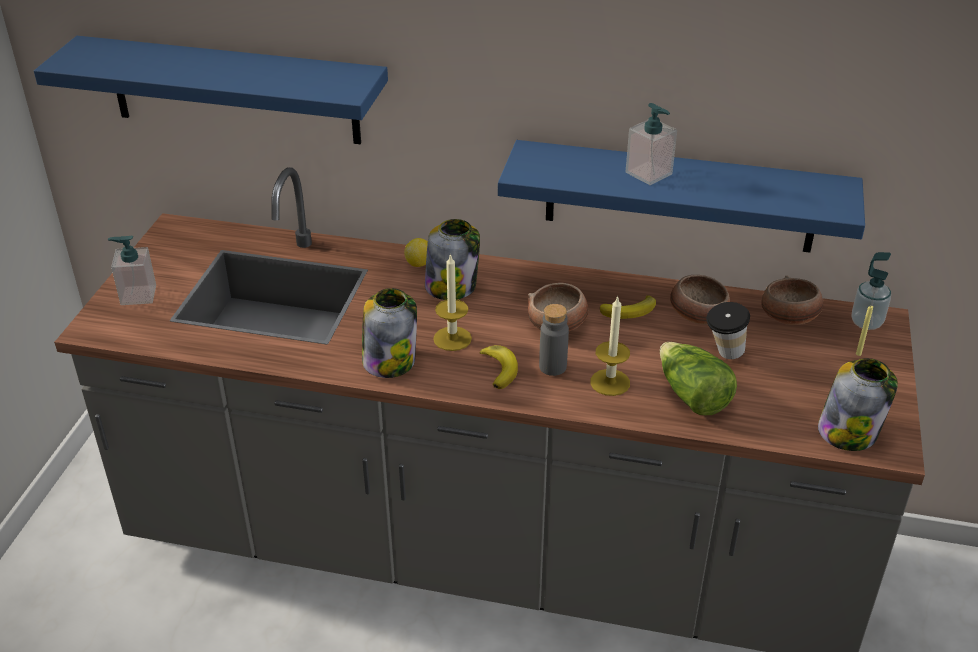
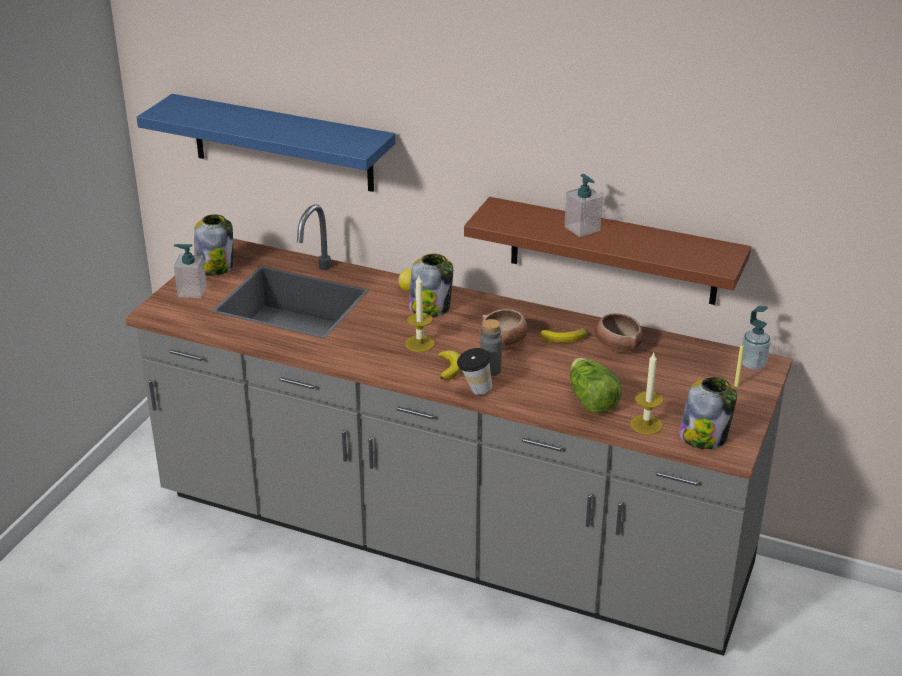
camera: 10 degrees right, 5 degrees down
(390, 361) = (368, 354): jar -> jar (215, 267)
(610, 382) = (531, 385): candle -> candle (646, 424)
(680, 197) = (613, 251): blue shelf -> brown shelf
(723, 354) = (627, 375): cup -> cup (474, 391)
(789, 318) = (690, 355): bowl -> none

